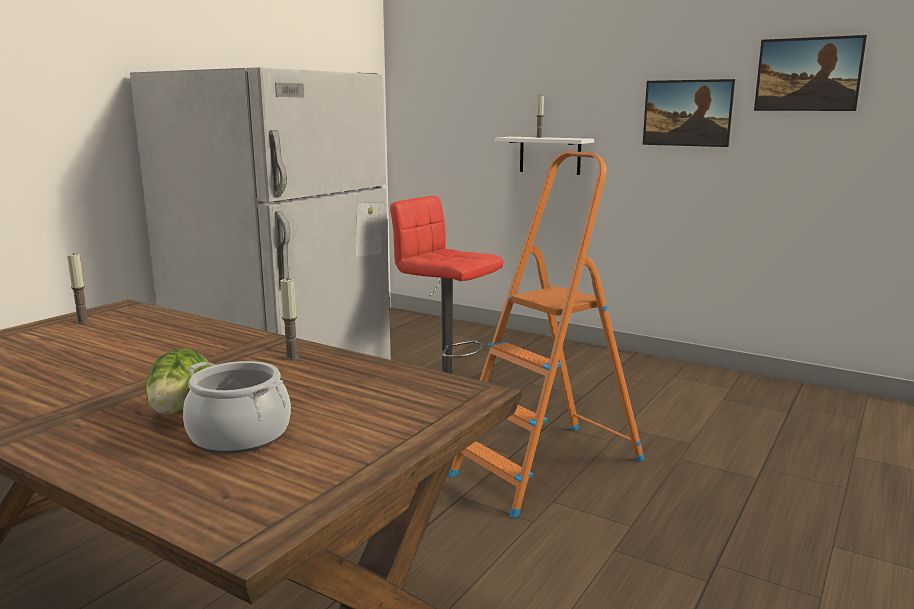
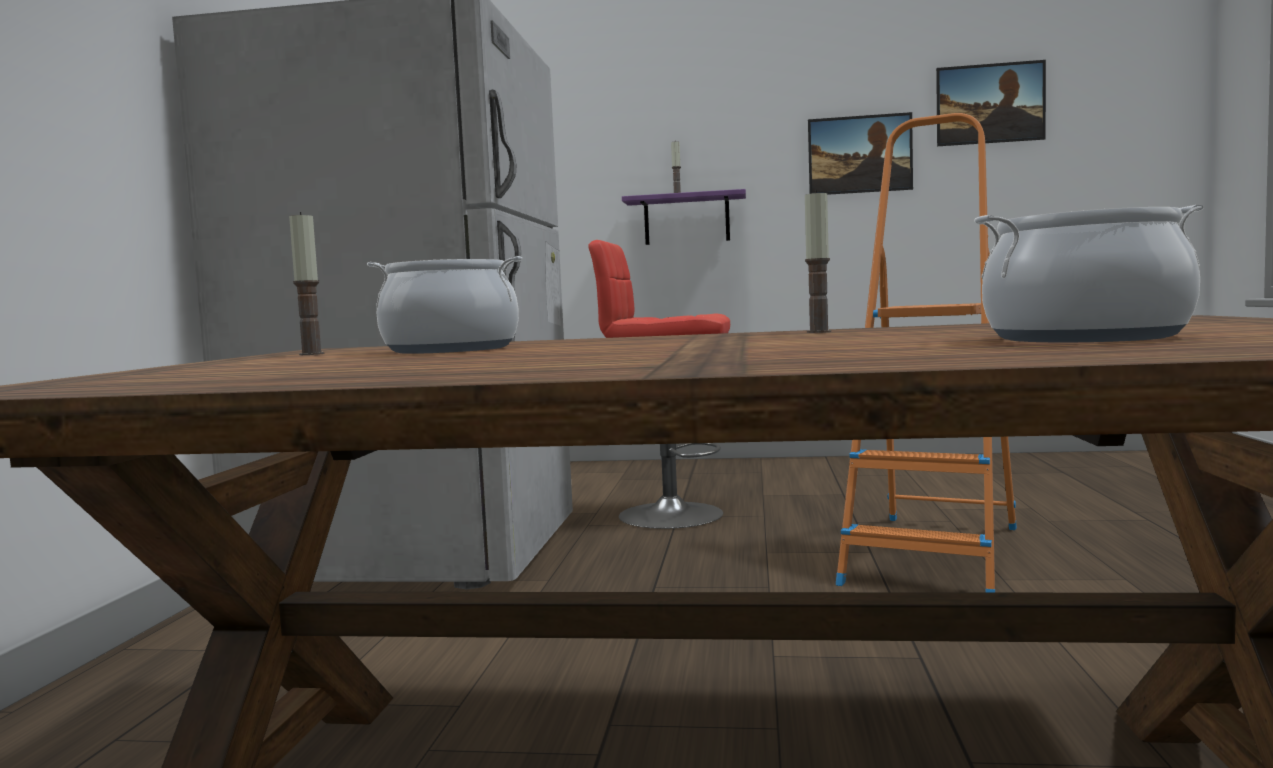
camera: 25 degrees left, 10 degrees down
(122, 336) = (451, 349): none -> cooking pot
(180, 411) = (889, 344): lettuce -> none
(550, 155) = (686, 220): white shelf -> purple shelf

